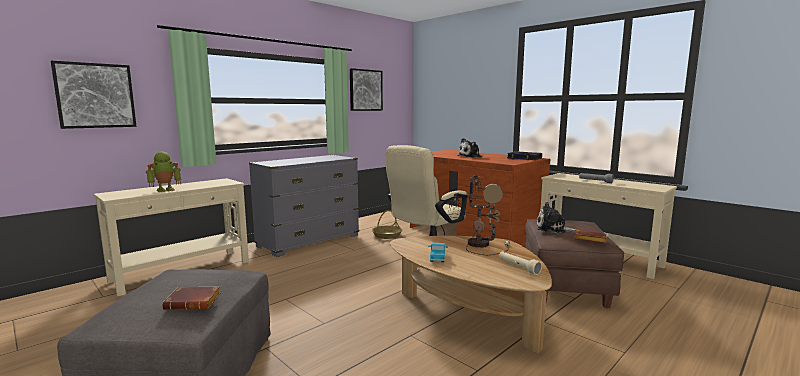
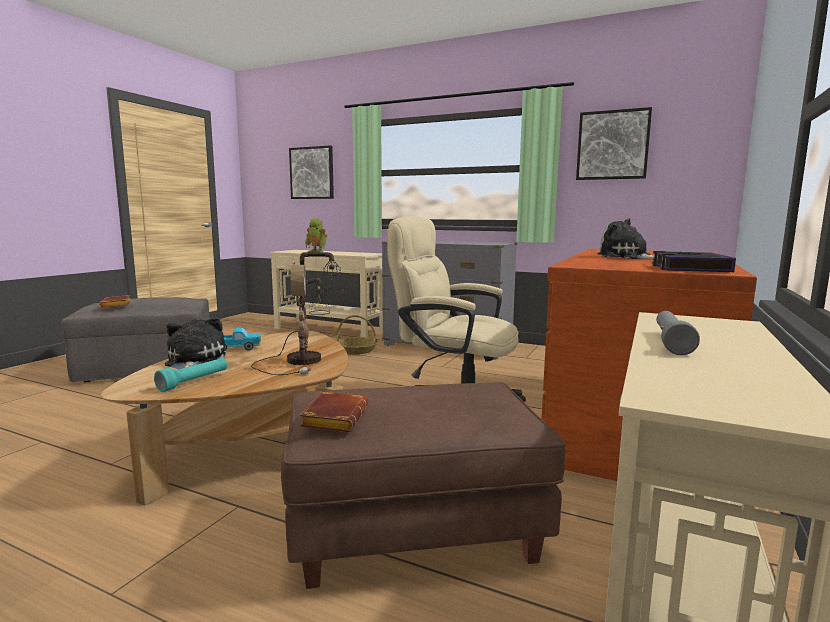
camera: 70 degrees right, 0 degrees up
(387, 235) = (522, 372): basket -> basket (356, 350)
(518, 267) = (194, 382): beige flashlight -> turquoise flashlight
(553, 229) = (400, 391): plush toy -> plush toy (194, 362)

